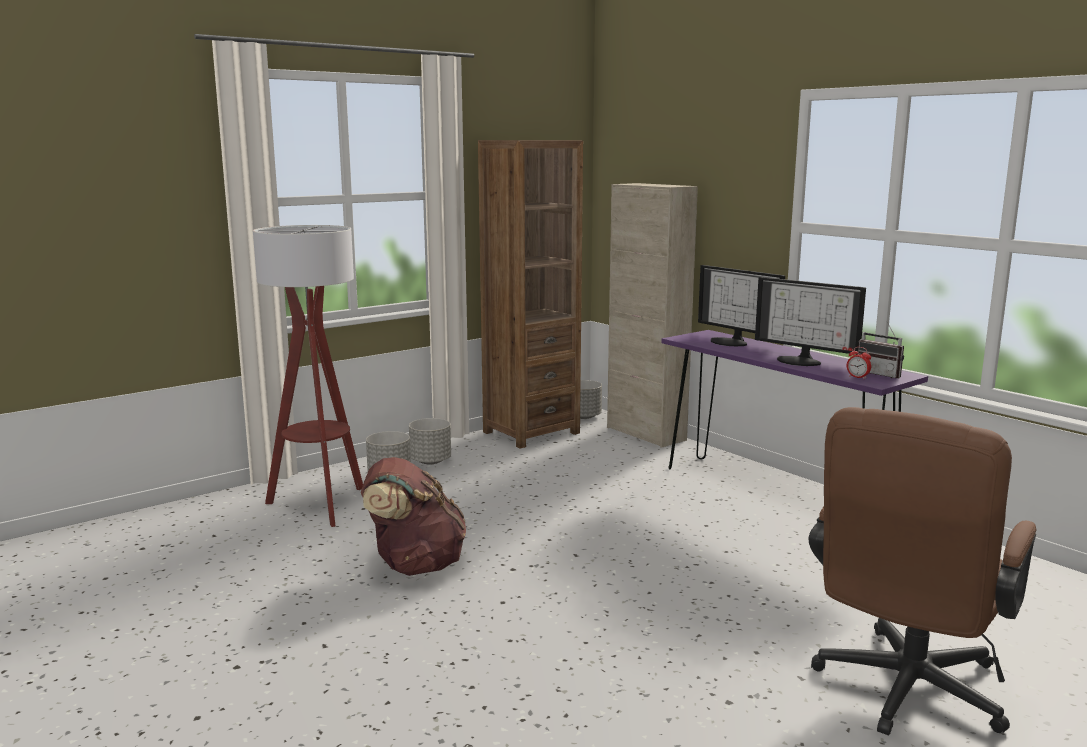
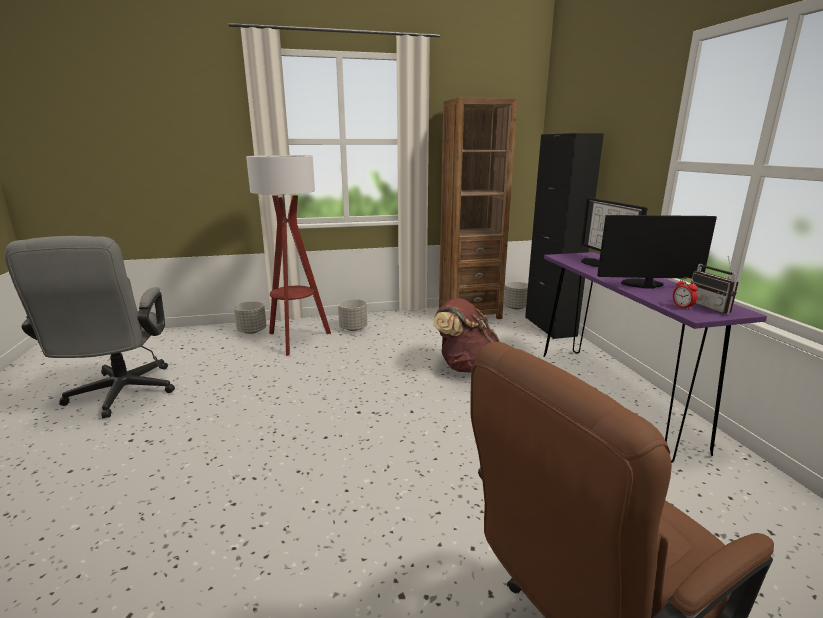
camera: 25 degrees right, 5 degrees up
(132, 625) = (119, 396): none -> grey office chair
(414, 565) = (302, 393): brown backpack -> brown backpack (465, 366)
(430, 461) = (387, 322): grey planter -> grey planter (252, 331)
(645, 434) = (549, 326): beige cabinet -> black cabinet
(801, 360) = (642, 285): monitor -> monitor turned 120 degrees clockwise

